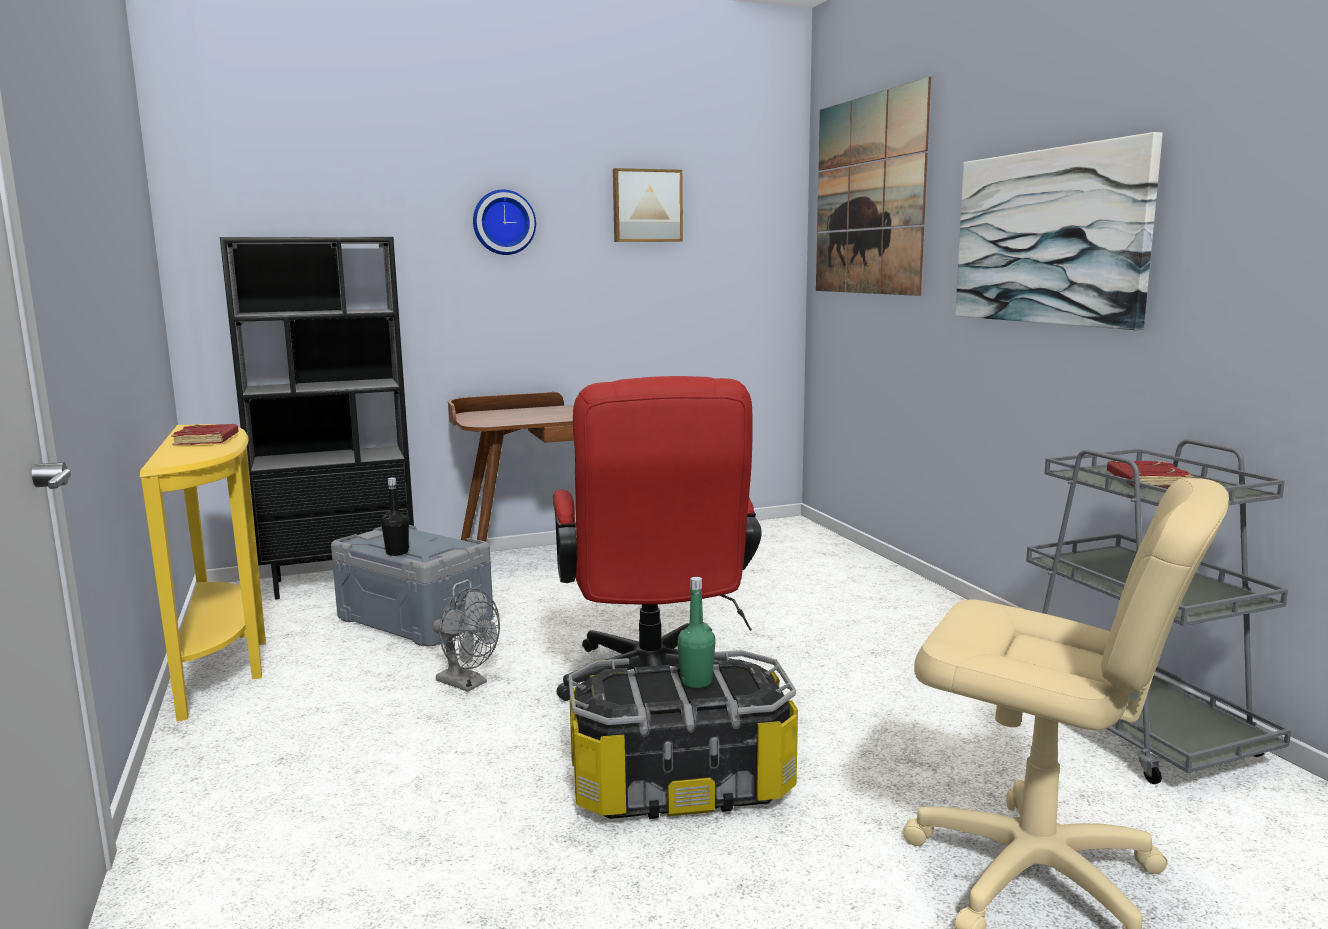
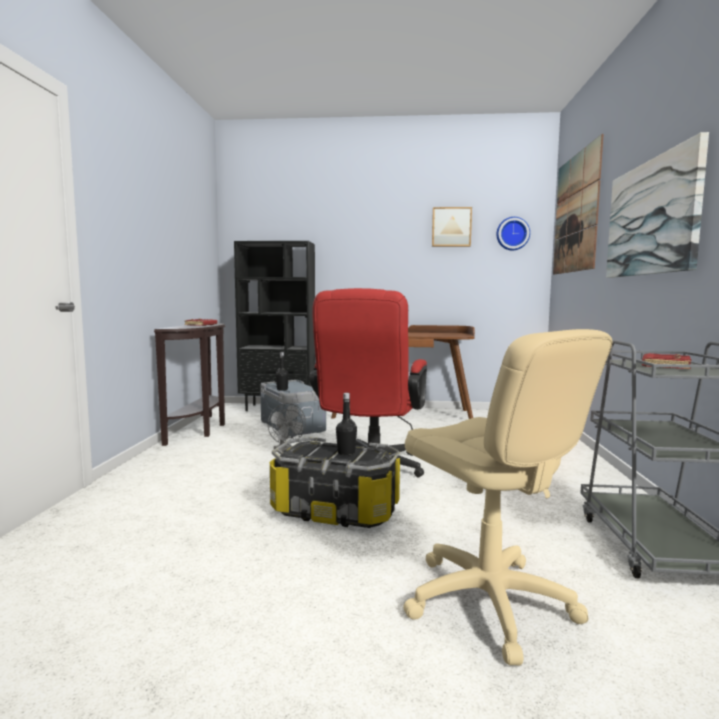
camera: 25 degrees right, 5 degrees down
(226, 663) = (201, 429): yellow console table -> brown console table
(503, 222) = (372, 236): wall clock -> wall clock (512, 234)
(696, 682) = (346, 453): green bottle -> black bottle

